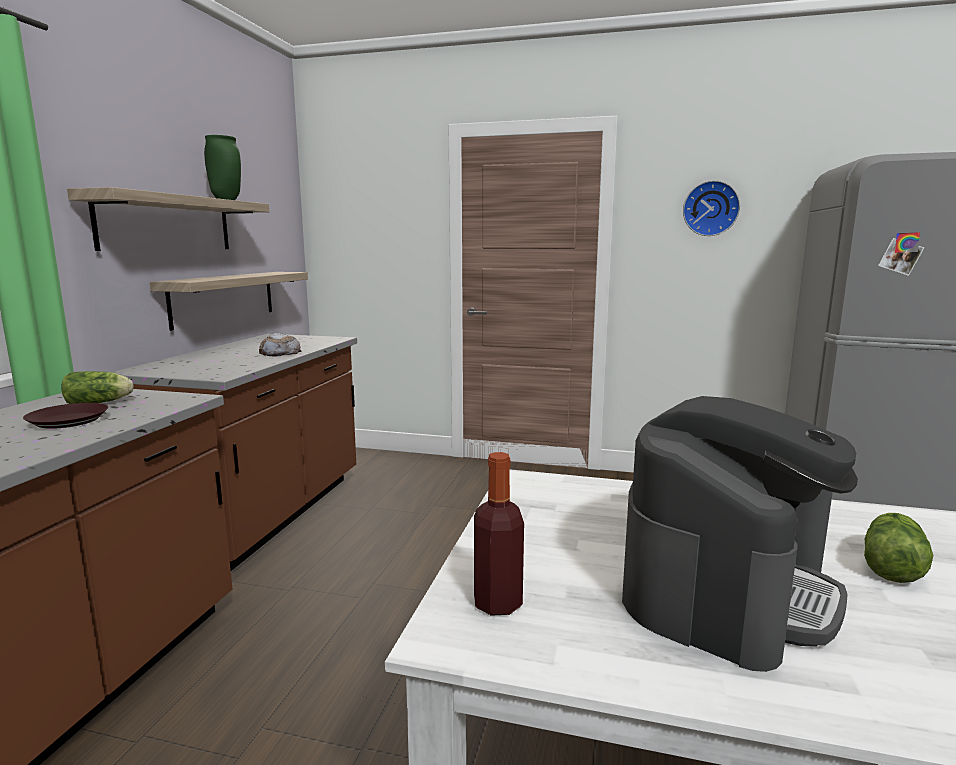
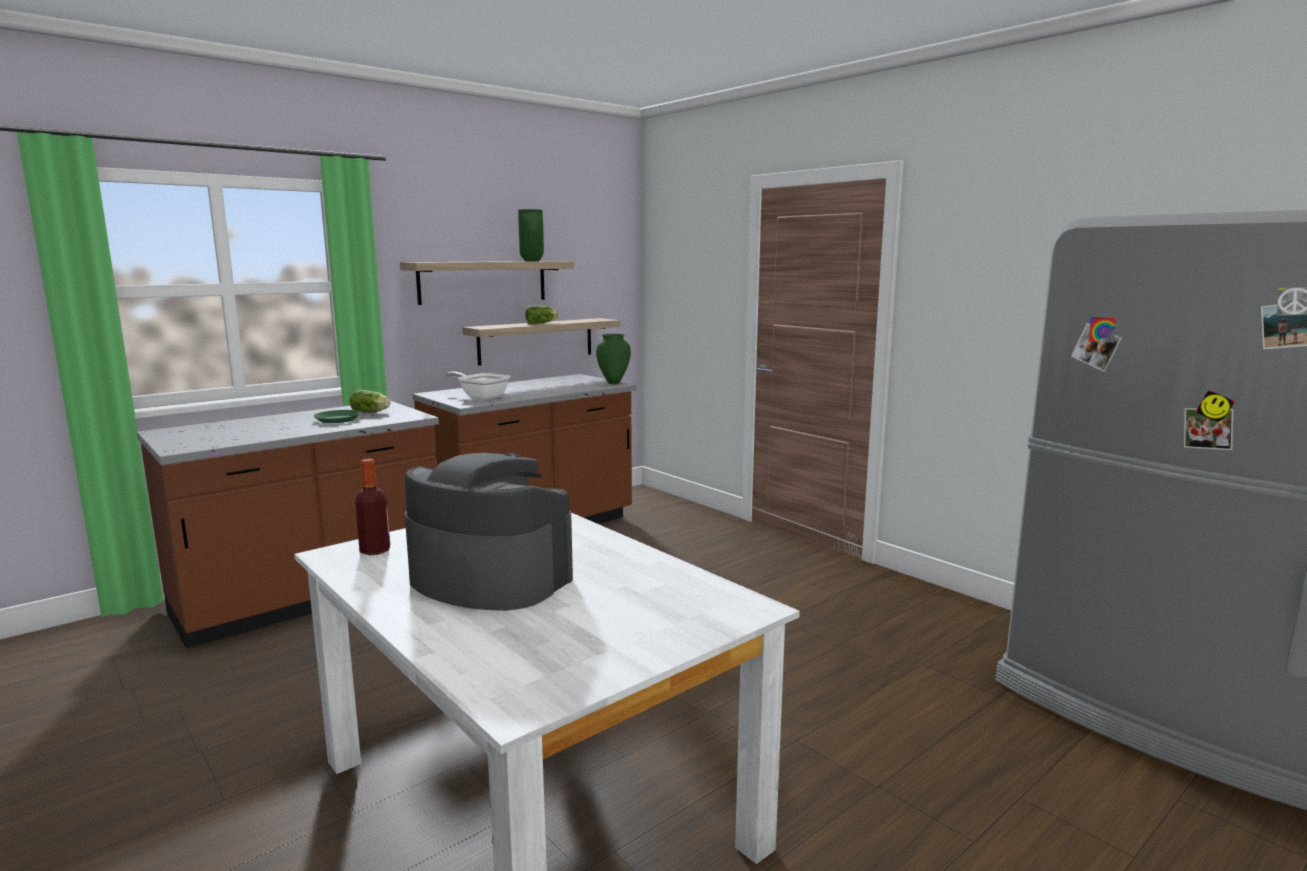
camera: 35 degrees right, 0 degrees up
(67, 421) = (337, 420): brown plate -> green plate
(217, 366) = (481, 397): none -> frying pan
(279, 353) = (544, 391): bread -> none
(331, 338) = (613, 383): none -> green vase
(710, 208) = (997, 268): wall clock -> none
(727, 587) = (489, 578): coffee machine -> coffee machine turned 135 degrees counterclockwise
(892, 565) = (611, 601): lettuce -> lettuce (542, 323)

